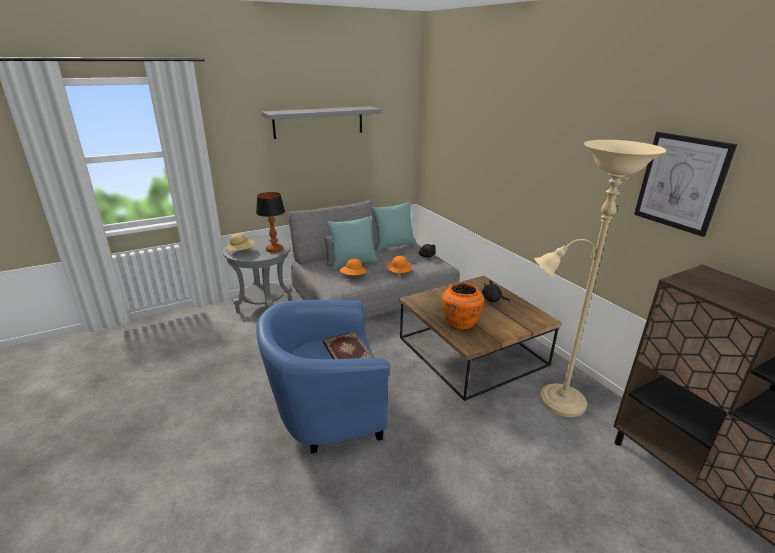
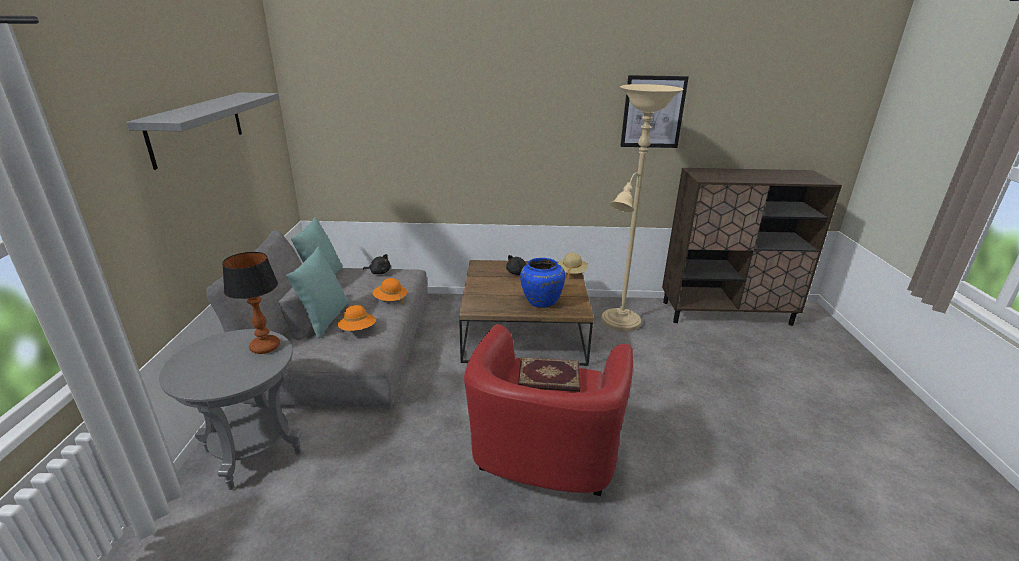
camera: 60 degrees left, 0 degrees up
(241, 251) = (219, 378): beige hat -> beige hat (571, 273)
(325, 412) = (543, 463): blue armchair -> red armchair
(460, 323) = (541, 301): orange vase -> blue vase

